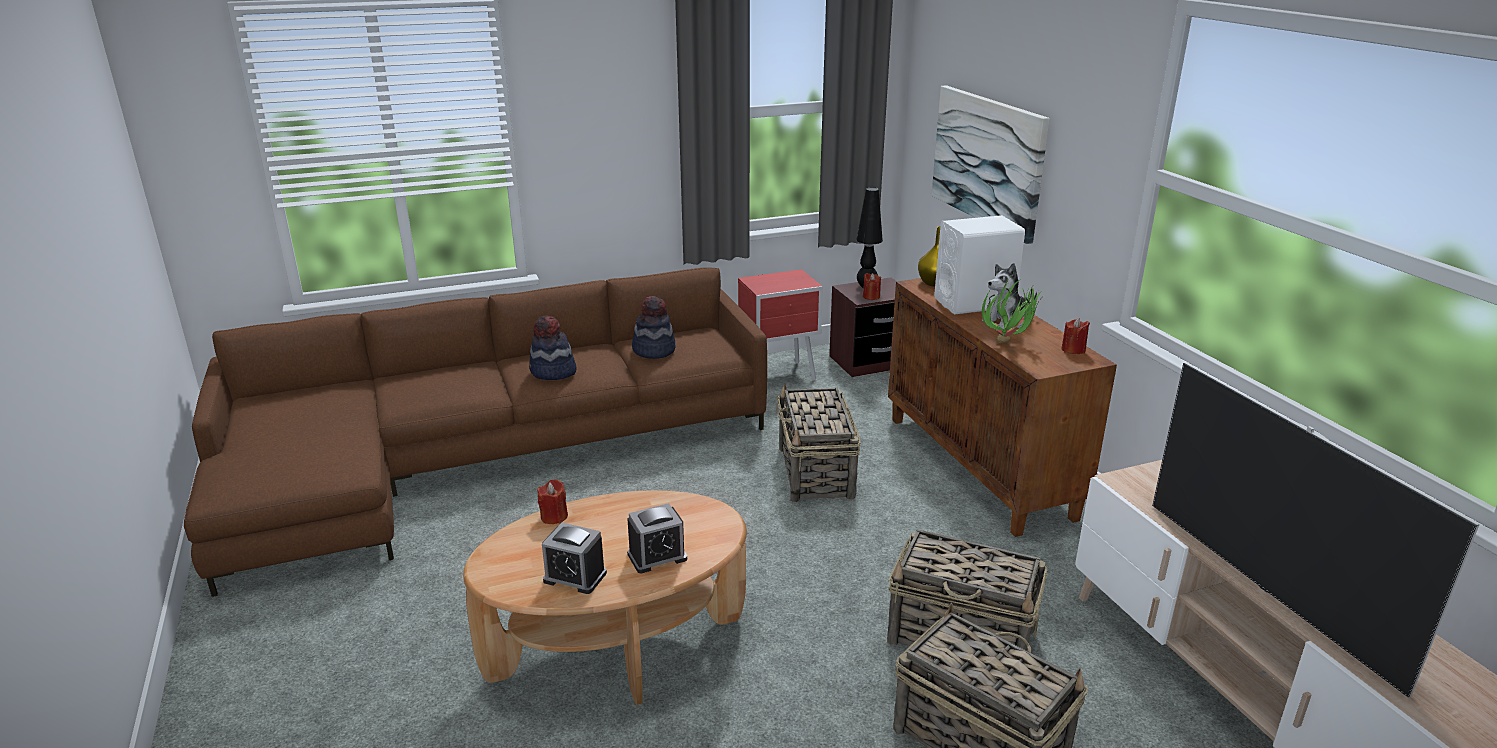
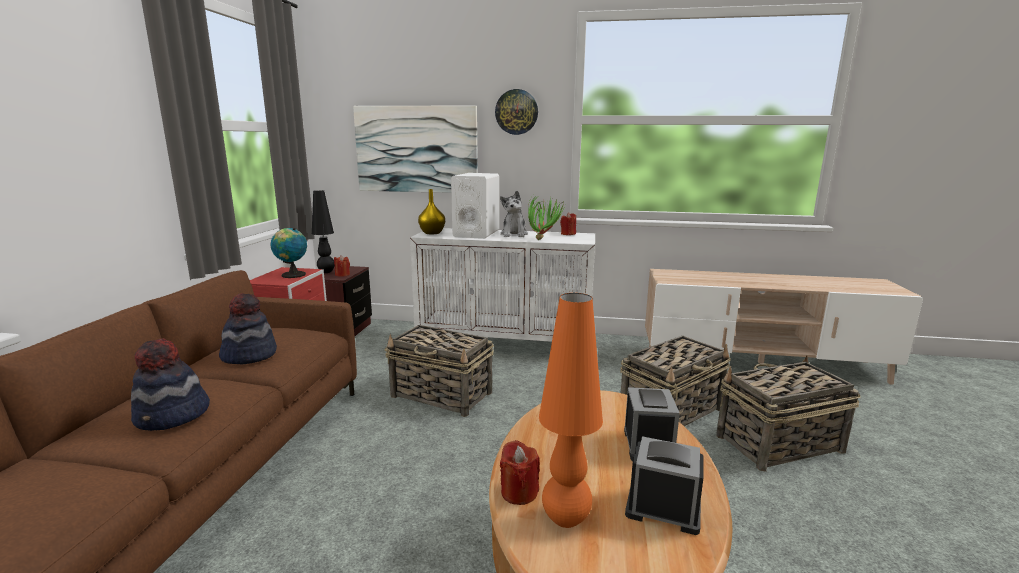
camera: 60 degrees left, 10 degrees down
(538, 541) = (565, 520): none -> orange table lamp
(575, 577) = (663, 509): alarm clock -> alarm clock turned 120 degrees counterclockwise
(785, 283) = (292, 275): none -> globe
(980, 467) = (506, 345): brown cabinet -> white cabinet
(1088, 140) = (516, 112): none -> wall clock
(1265, 589) = (783, 286): television -> none

